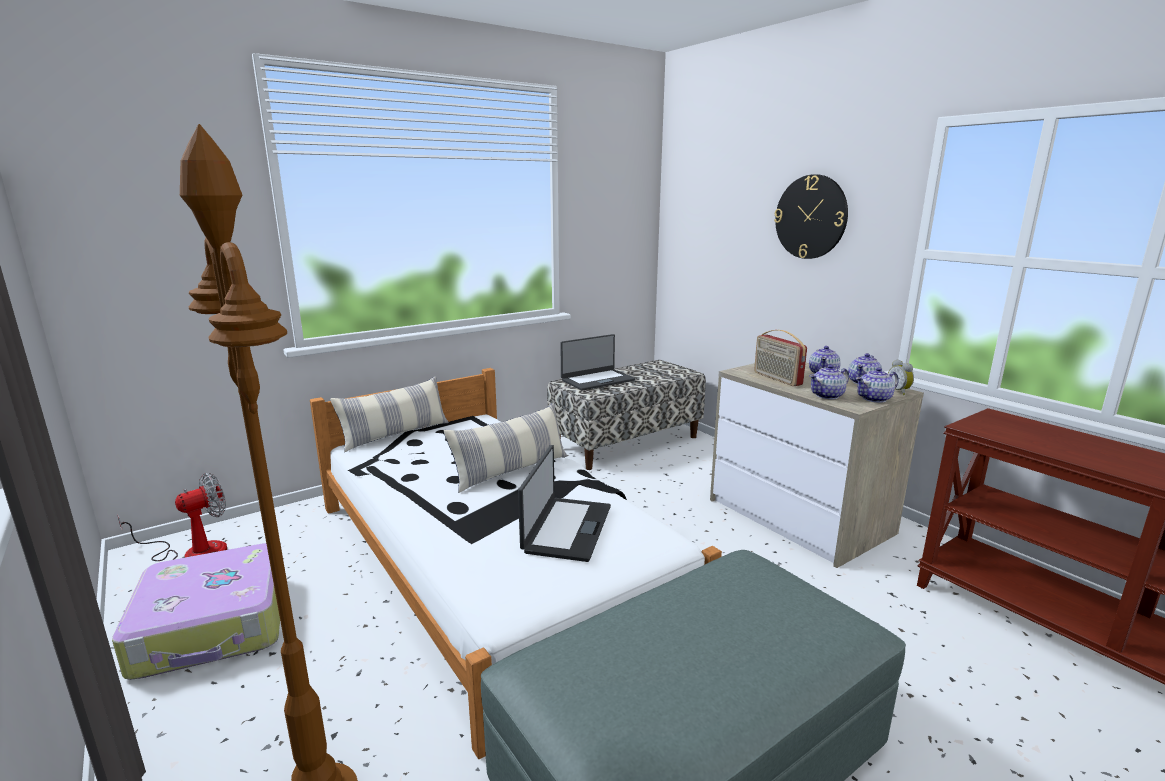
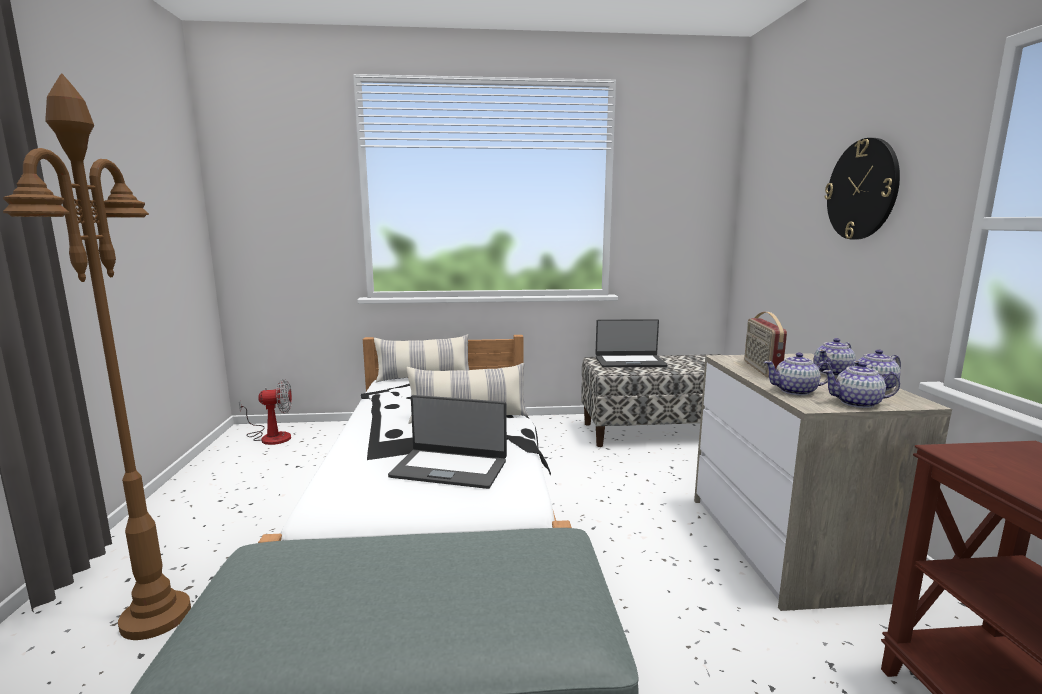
camera: 30 degrees right, 5 degrees down
(214, 626) = (231, 484): suitcase -> none
(566, 528) = (450, 468): laptop -> laptop turned 60 degrees clockwise
(899, 392) = (911, 402): alarm clock -> none

